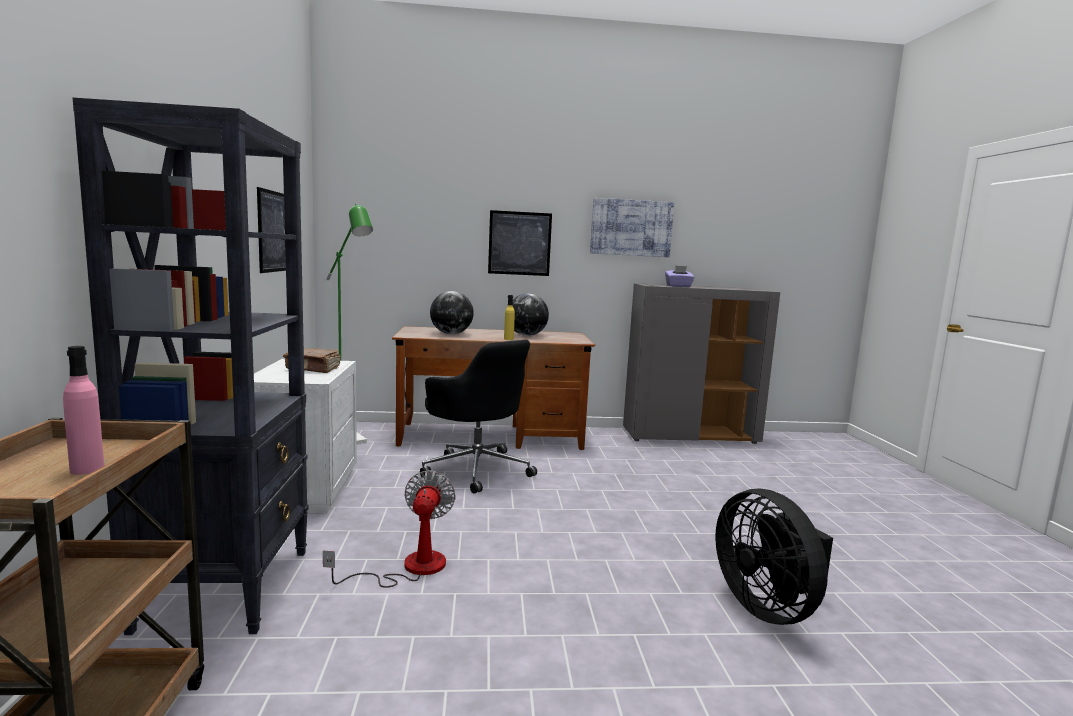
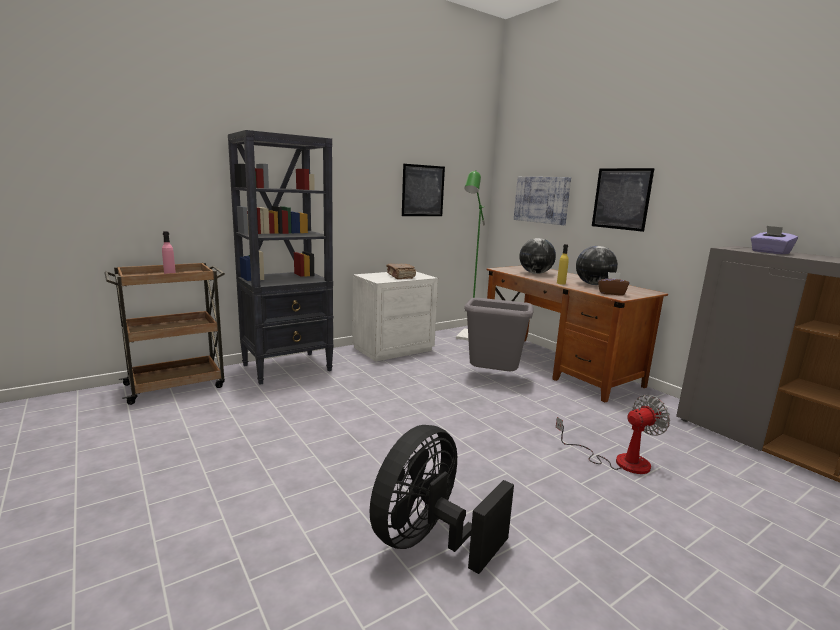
camera: 60 degrees right, 5 degrees up
(409, 568) = (342, 396): fan -> fan (619, 461)
(476, 469) = (492, 378): black office chair -> grey trash can
(566, 340) = (611, 293): none -> brown tissue box
(631, 228) = (743, 179): picture -> picture (541, 200)

